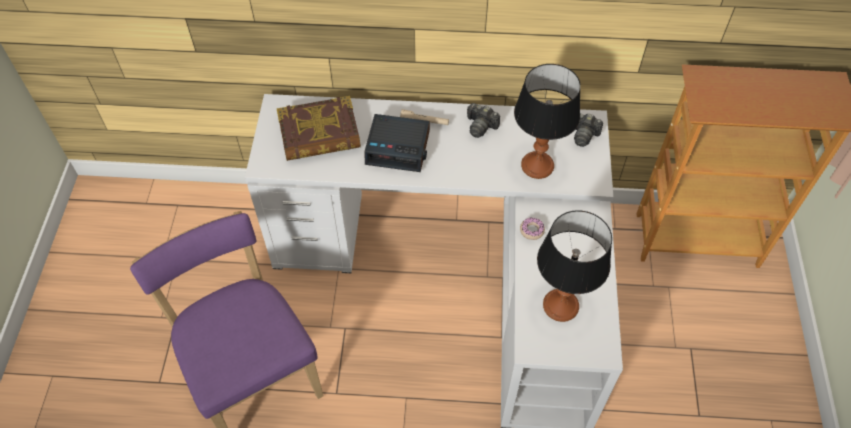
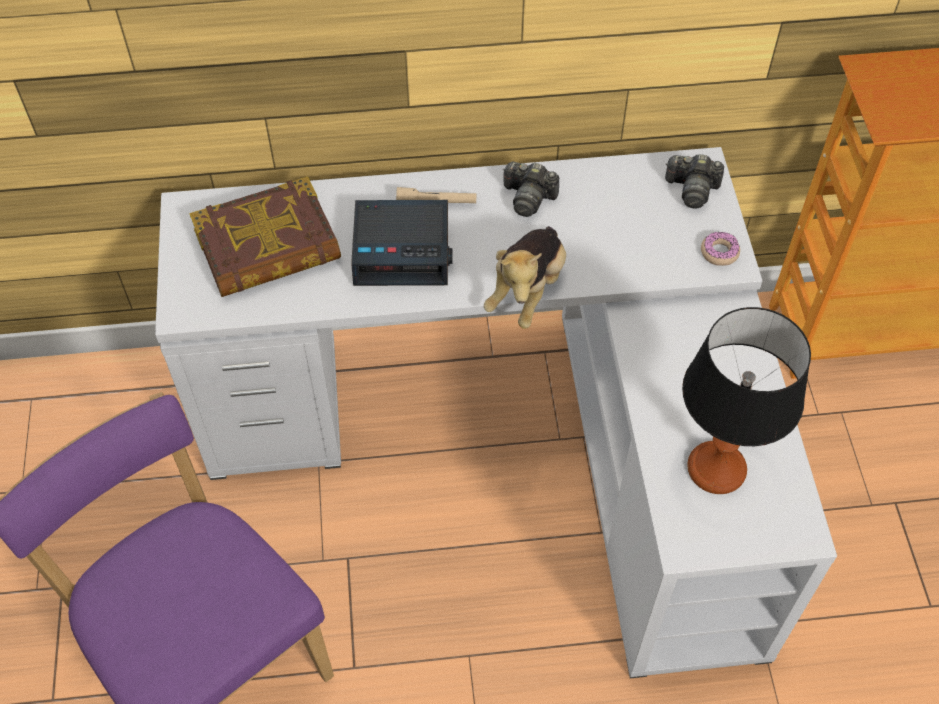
camera: 10 degrees left, 0 degrees up
(467, 182) = (527, 290): none -> plush toy
(532, 230) = (643, 354): donut -> donut (719, 252)
(537, 166) = (633, 248): table lamp -> none

